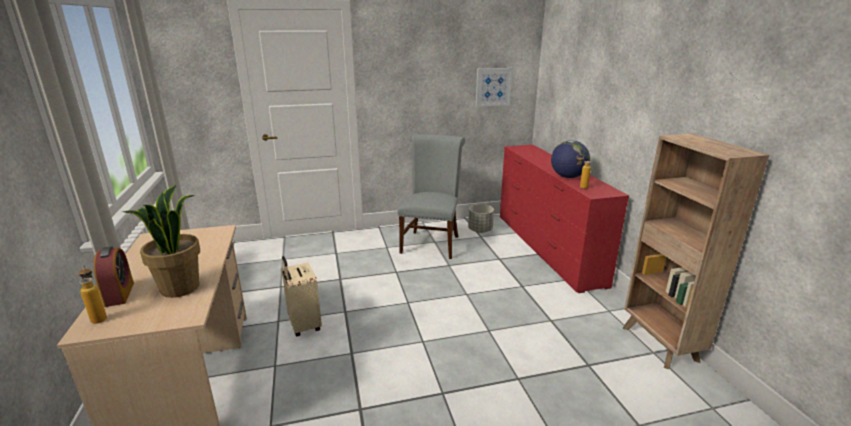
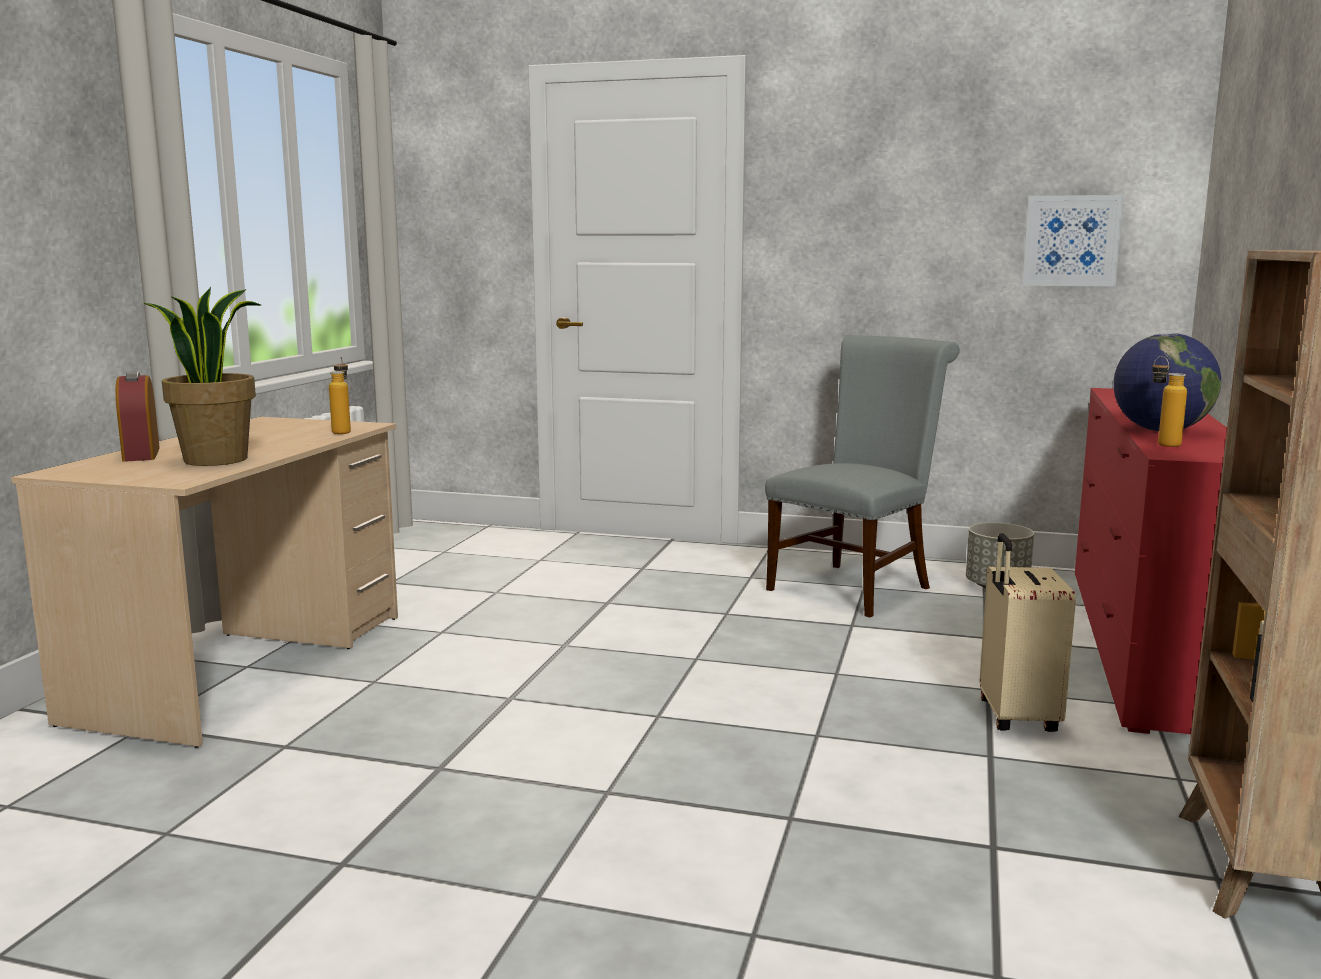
camera: 30 degrees right, 10 degrees down
(99, 317) = (87, 466): bottle -> bottle (343, 431)
(119, 294) = (141, 454): alarm clock -> alarm clock turned 150 degrees clockwise
(303, 326) = (473, 646): beige suitcase -> beige suitcase (1015, 717)

